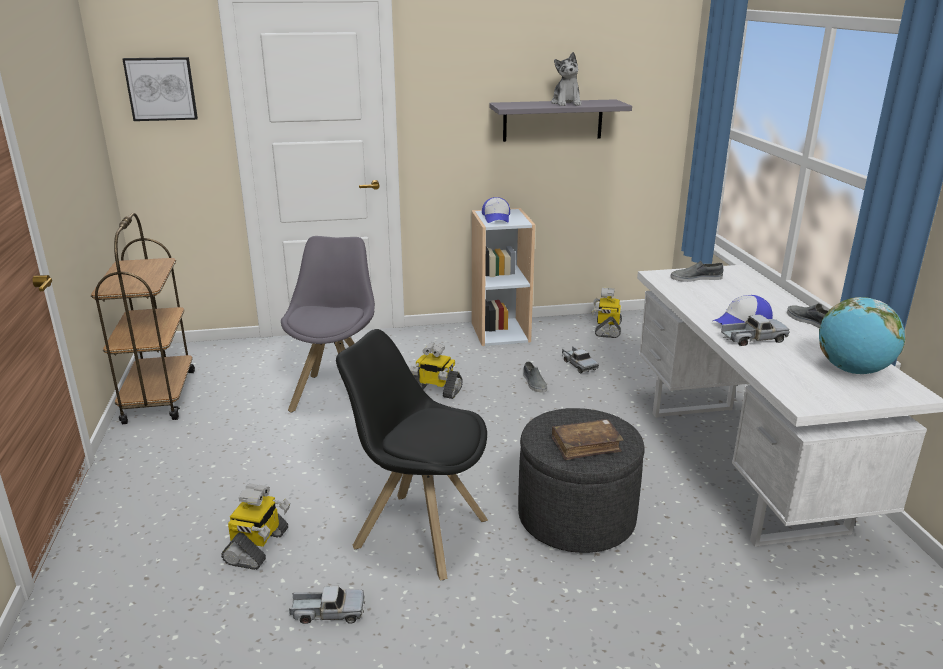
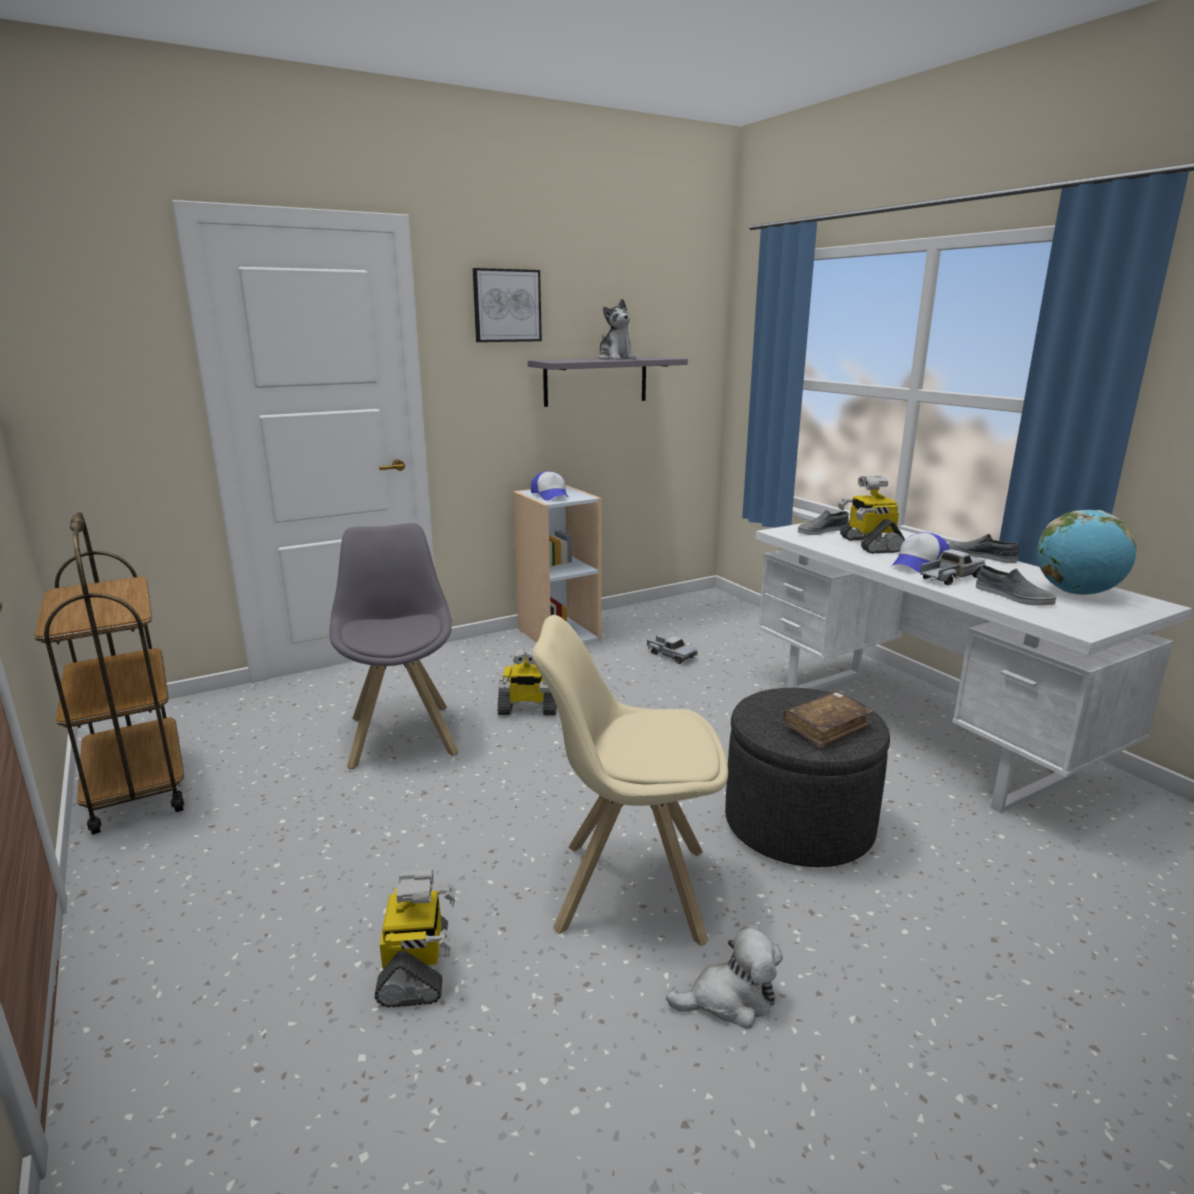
camera: 20 degrees left, 5 degrees down
(161, 89) = (92, 341): picture -> picture (506, 305)
(328, 612) = (582, 1038): toy truck -> none
(420, 533) = (630, 890): black chair -> beige chair
(435, 617) = (730, 999): none -> plush toy
(534, 383) = (637, 682): grey shoe -> grey shoe (1012, 596)
(607, 329) = (672, 615): toy robot -> toy robot (868, 544)

